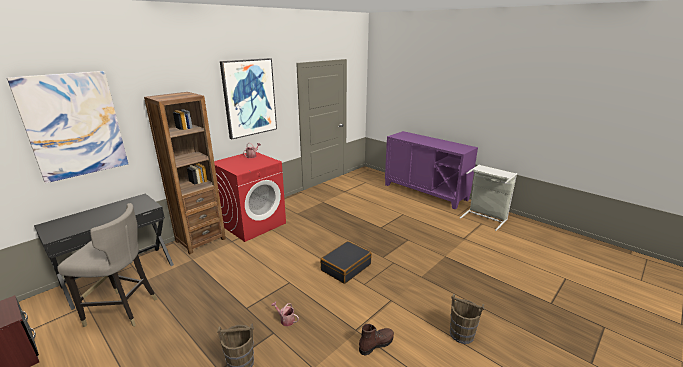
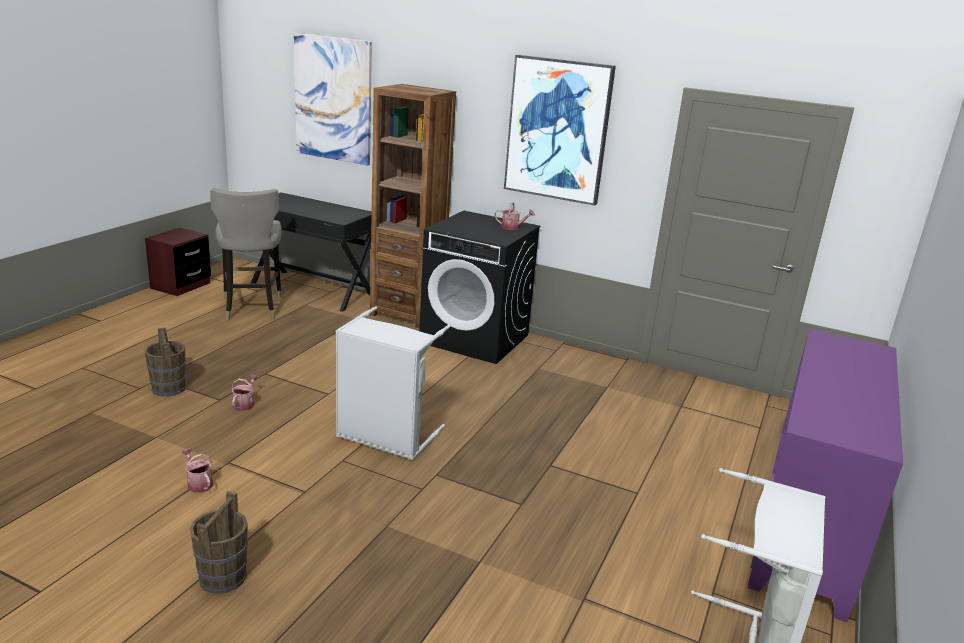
camera: 70 degrees right, 0 degrees up
(253, 224) = (475, 339): red washing machine -> black washing machine
(345, 267) = (385, 437): black suitcase -> grey laundry basket
(376, 344) = (198, 483): brown boot -> watering can

